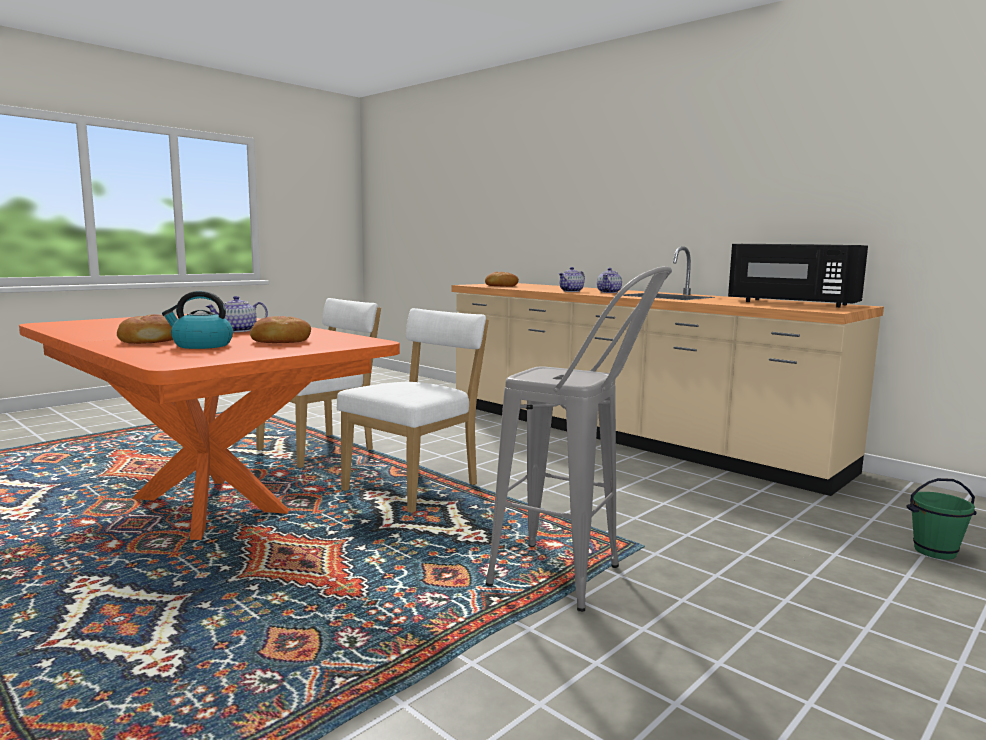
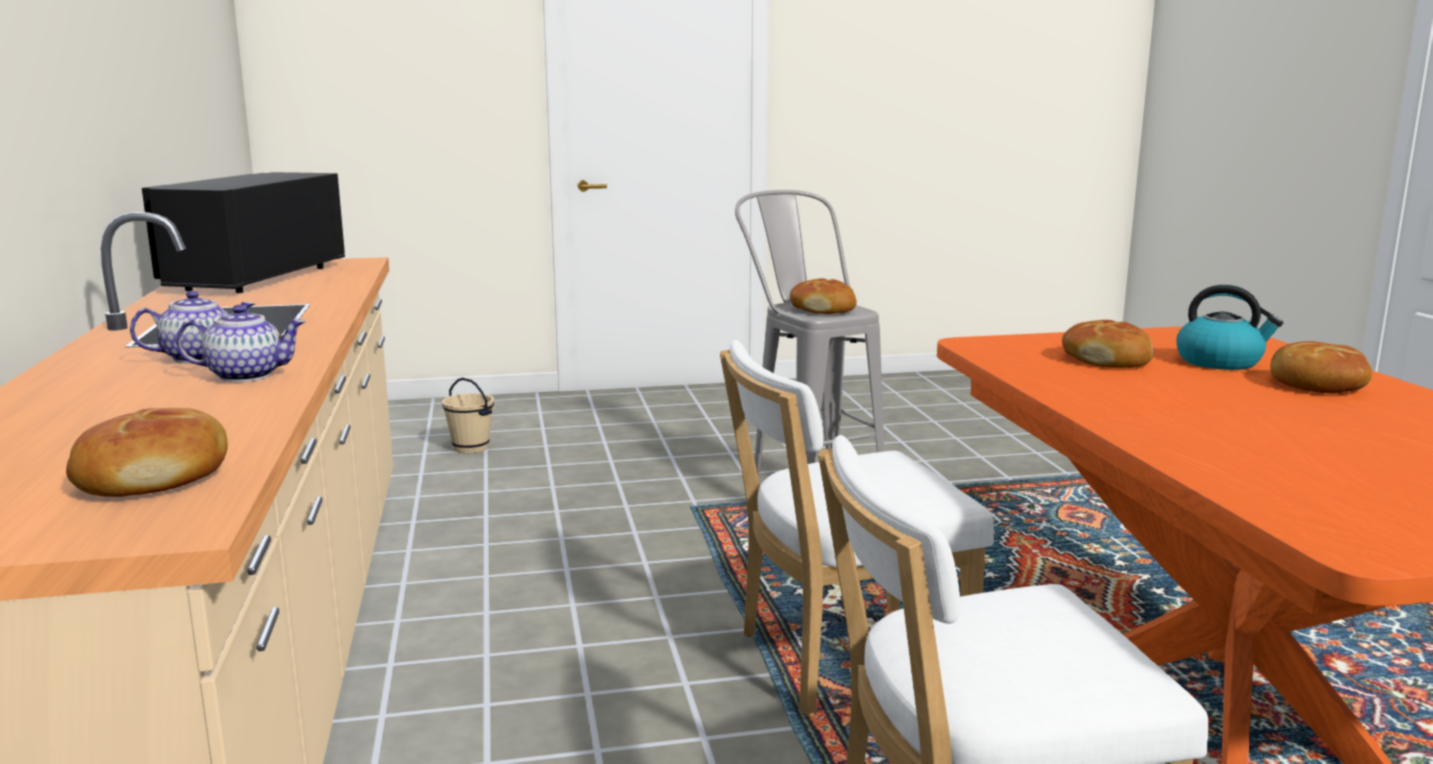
camera: 145 degrees left, 5 degrees up
(238, 331) = (1192, 403): teapot -> none
(558, 374) = (823, 309): none -> bread
(791, 303) = (252, 278): black microwave -> black microwave turned 150 degrees counterclockwise
(934, 551) = (470, 448): green bucket -> beige bucket

